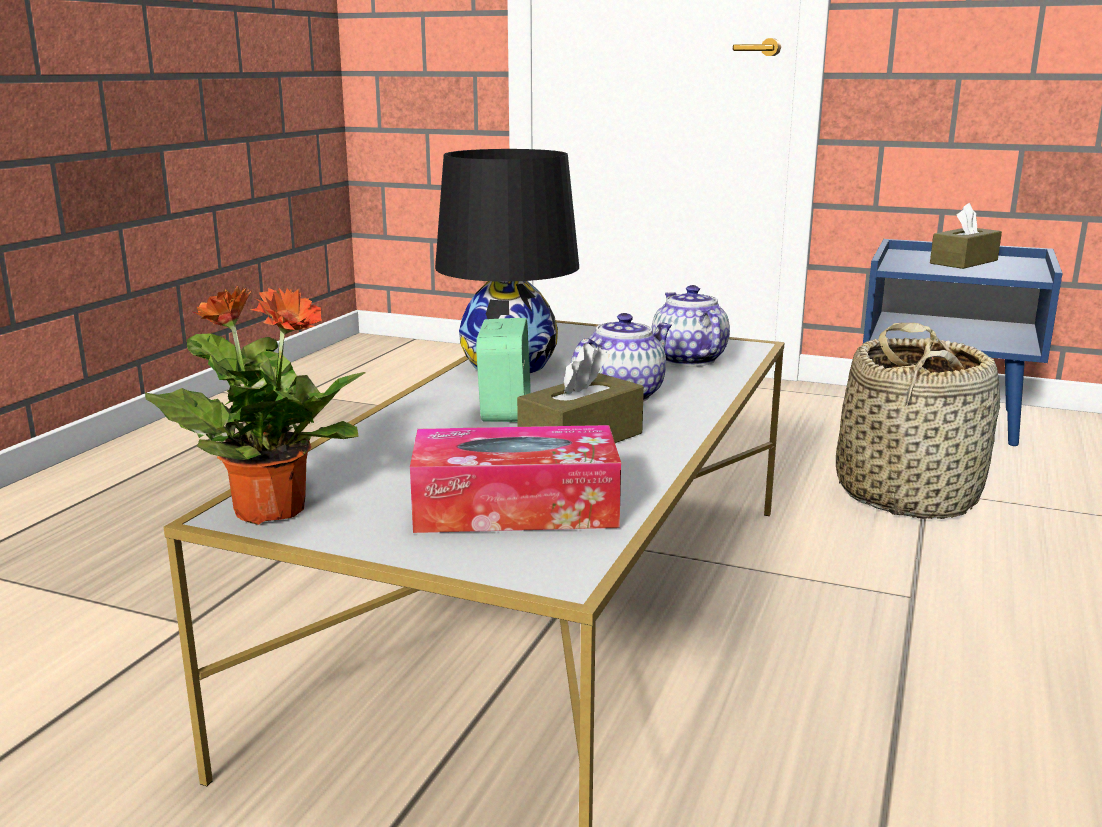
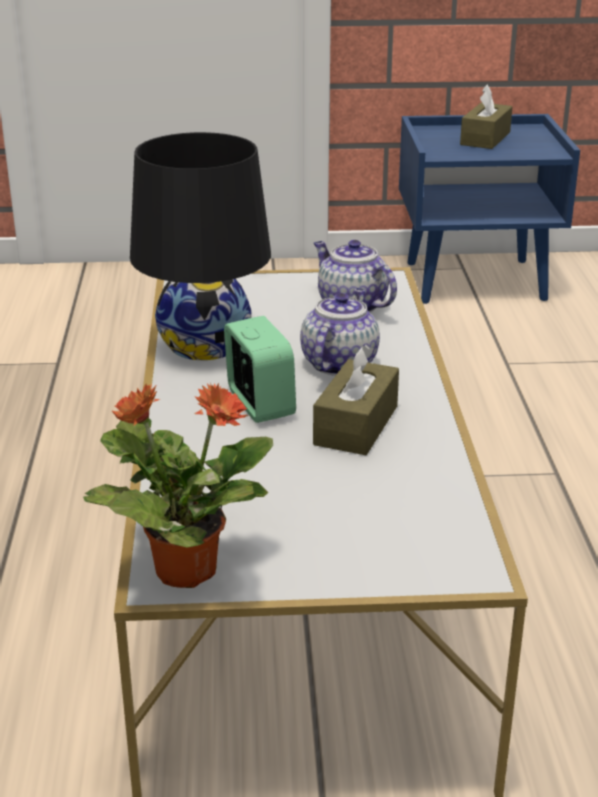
camera: 25 degrees left, 10 degrees up
(515, 508) = (379, 513): tissue box -> none
(907, 494) = (495, 371): basket -> none

